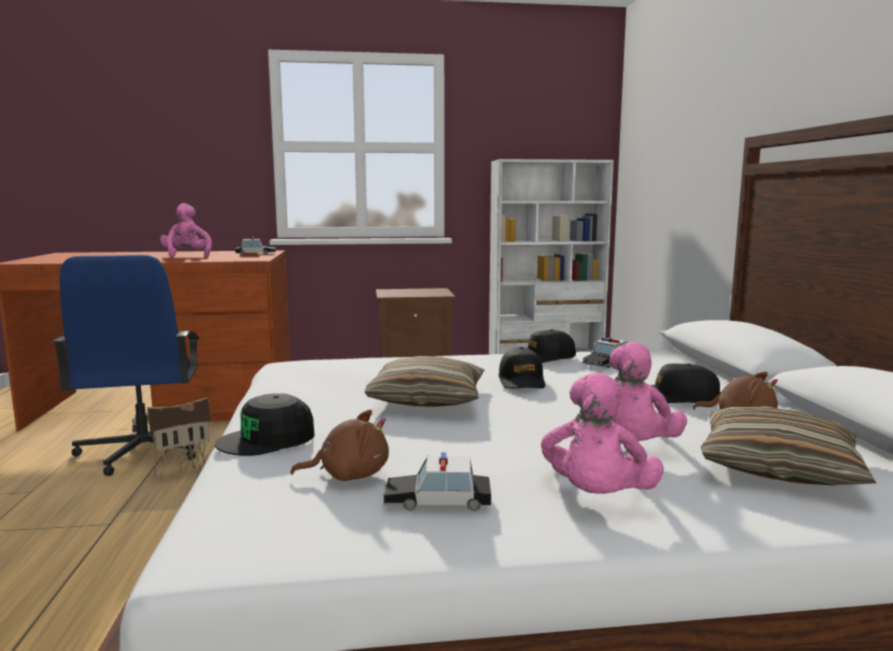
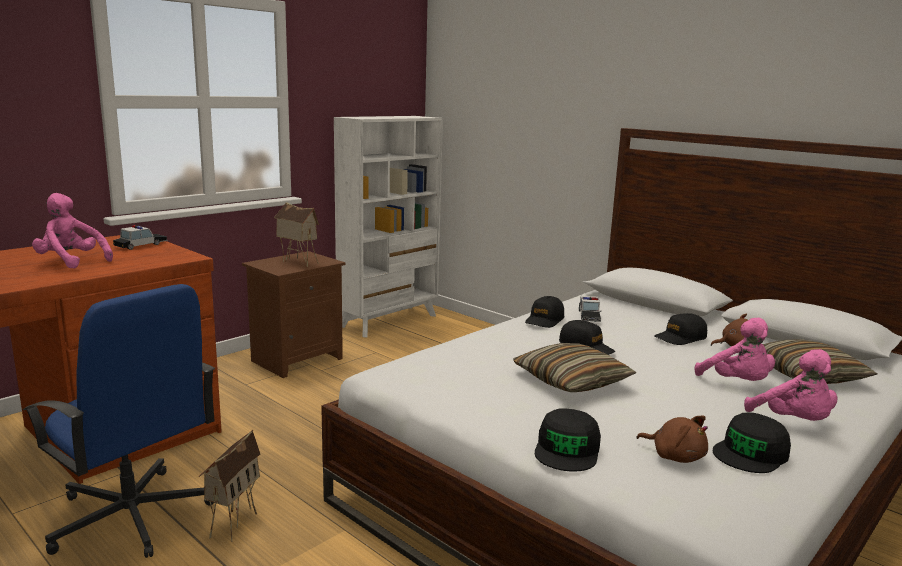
camera: 40 degrees left, 5 degrees up
(349, 475) = (675, 456): brown plush toy -> brown plush toy turned 90 degrees clockwise
(416, 292) = (297, 262): none -> toy house
(437, 501) = (751, 453): toy car -> black cap

